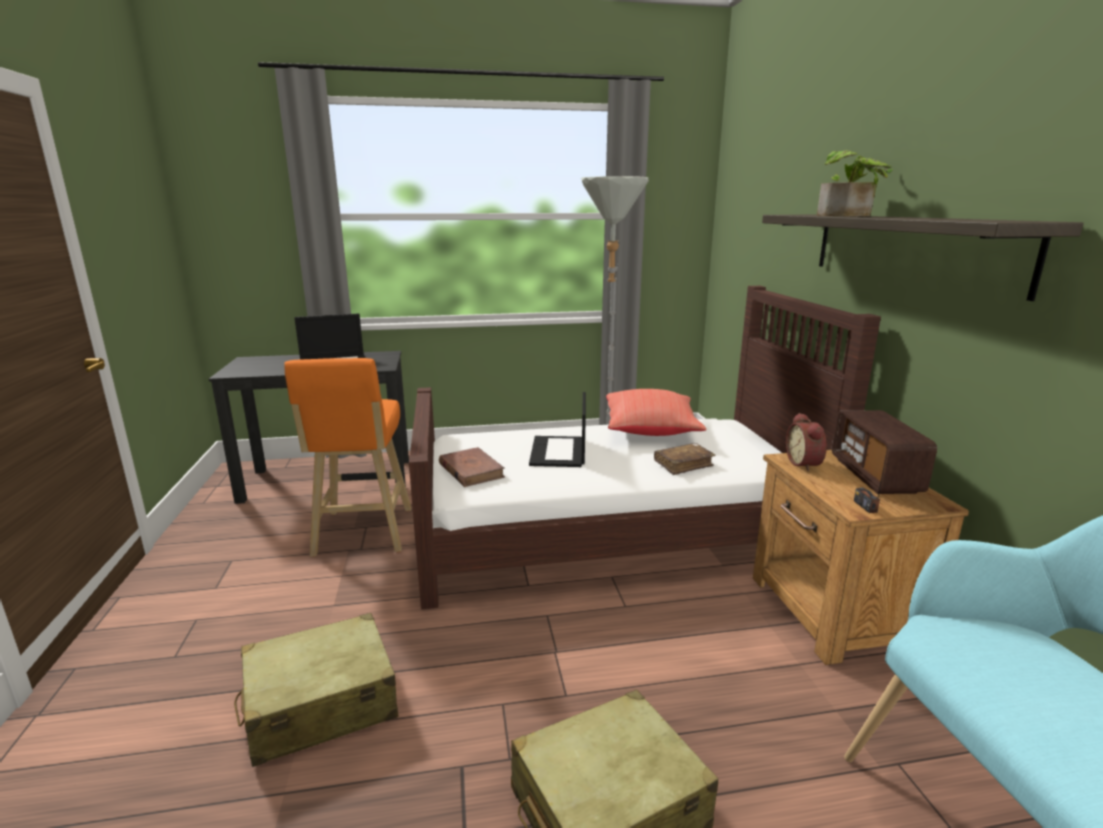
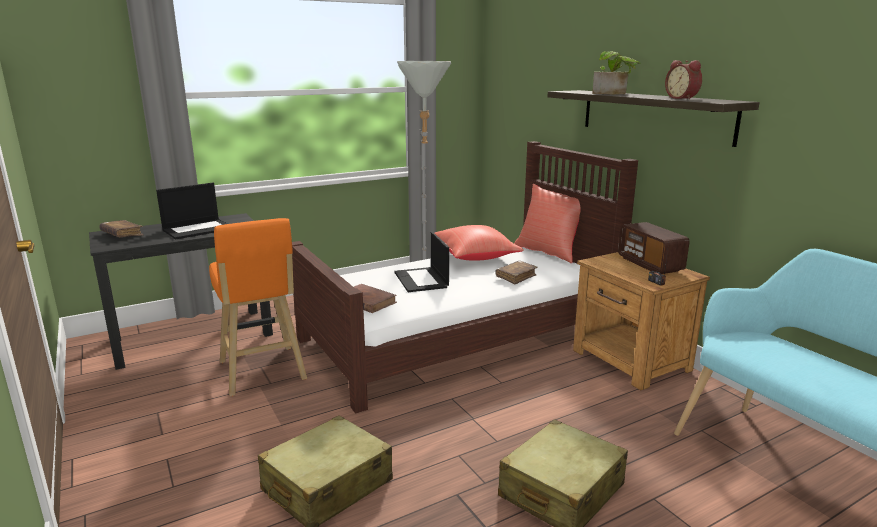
camera: 20 degrees left, 0 degrees up
(260, 362) = (122, 234): none -> brown book
(755, 435) = (548, 252): none -> red pillow
(805, 464) = (606, 263): alarm clock -> alarm clock (682, 98)

